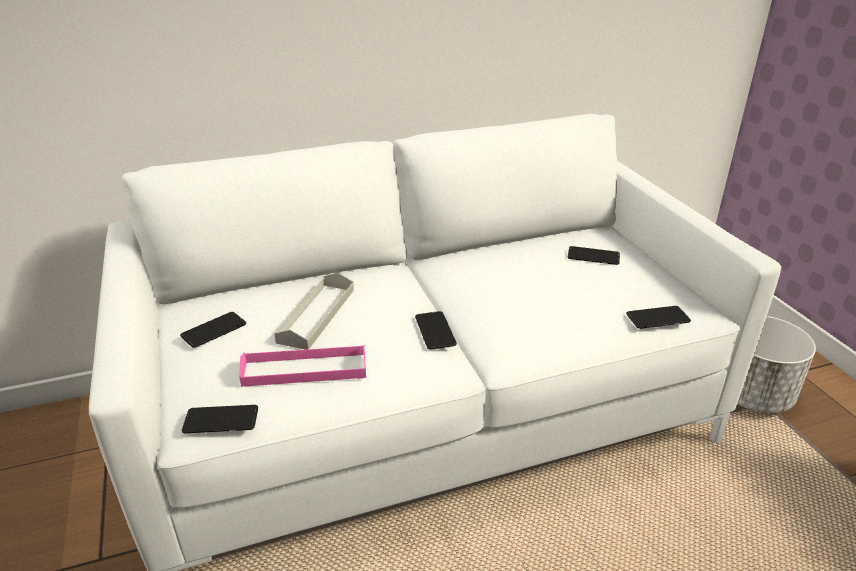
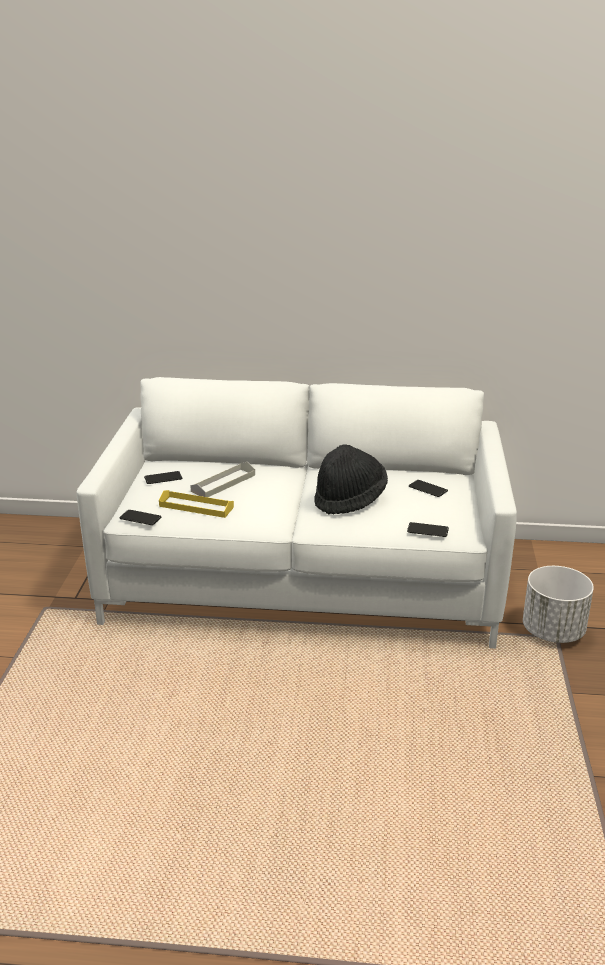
camera: 25 degrees right, 5 degrees down
(304, 369) = (196, 507): pink tray -> yellow tray
(435, 331) = (283, 506): phone -> none
(516, 297) = (350, 500): none -> black hat

